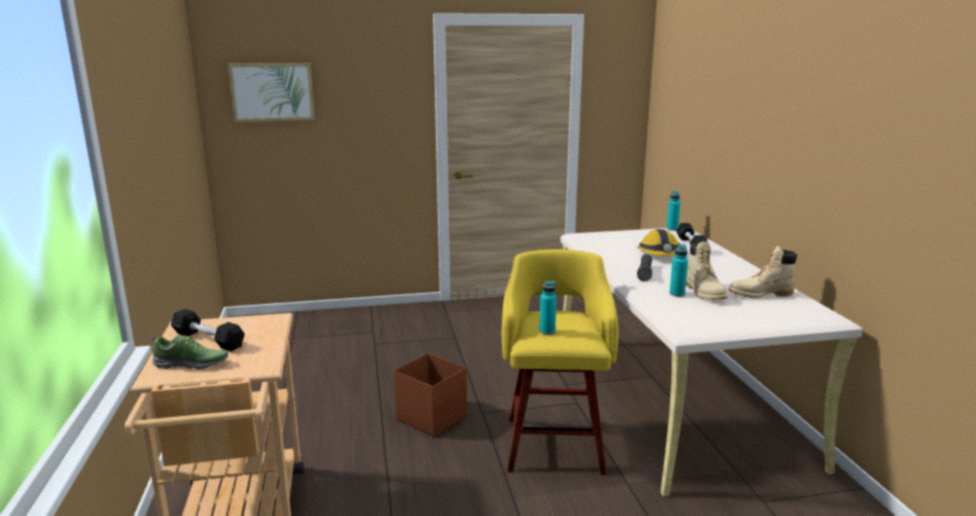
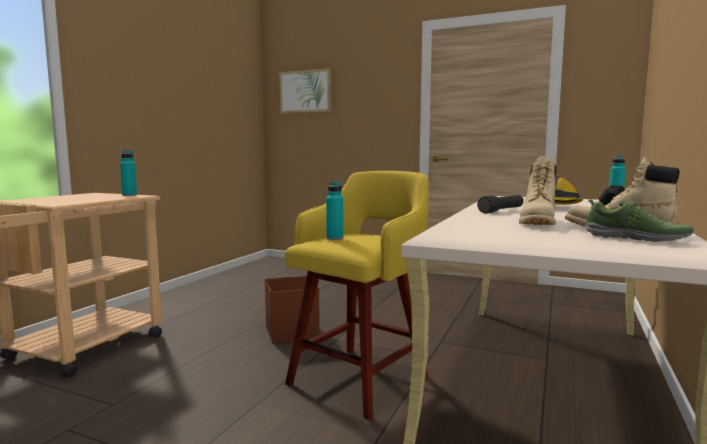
camera: 35 degrees right, 10 degrees down
(192, 364) = (36, 200): shoe -> shoe (635, 239)
(208, 339) = (80, 196): black dumbbell -> none
(677, 294) = (499, 220): turquoise bottle -> turquoise bottle (129, 195)

